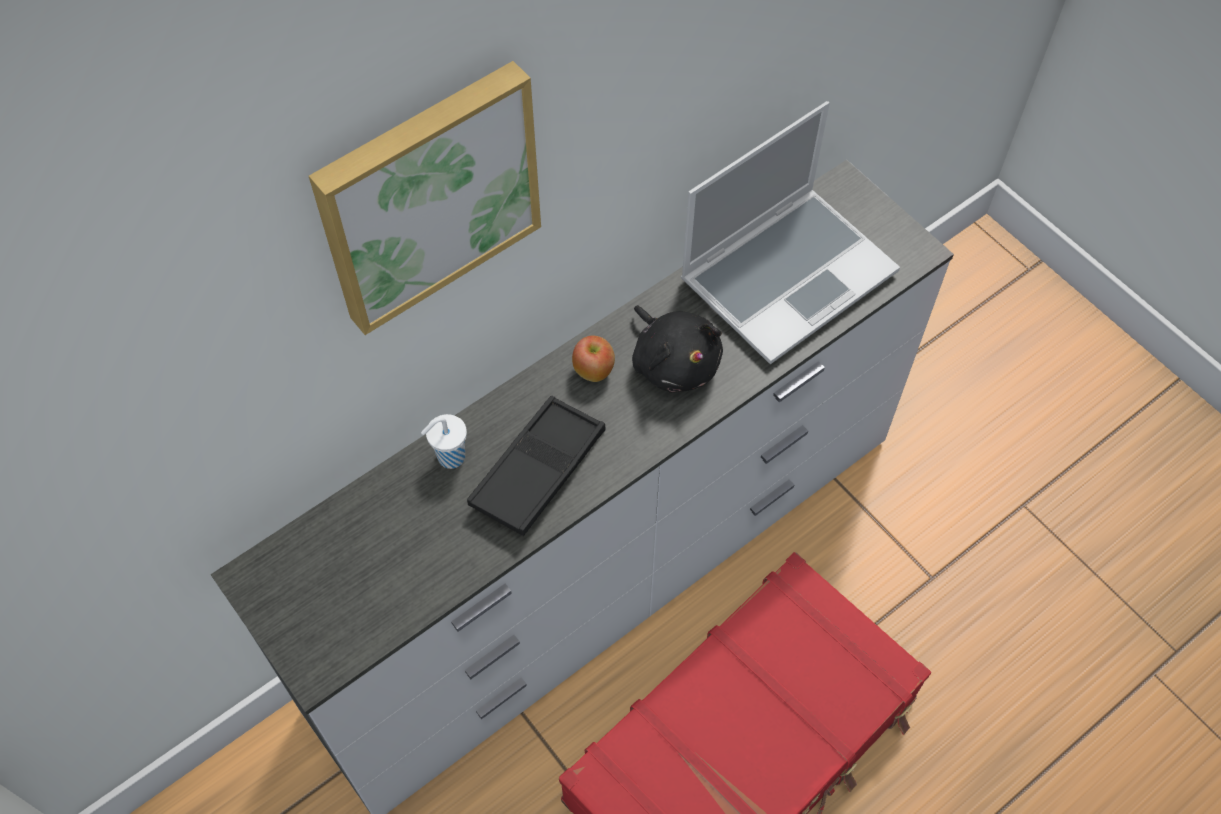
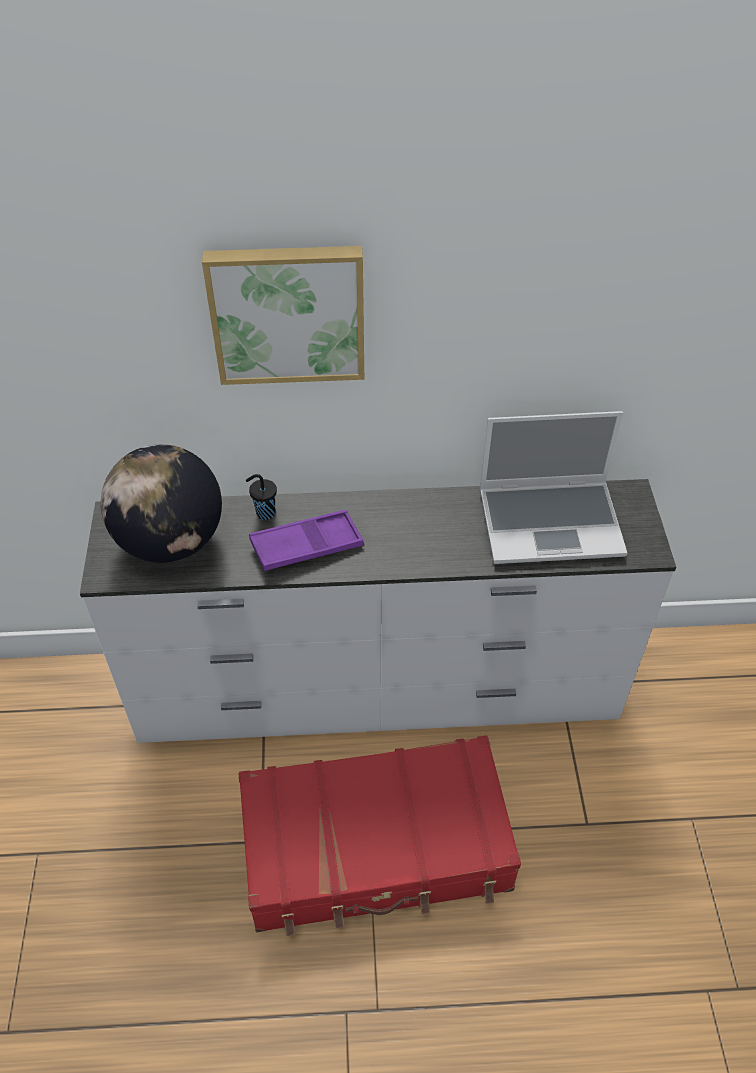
camera: 35 degrees right, 10 degrees down
(363, 568) = (170, 541): none -> globe
(449, 457) = (264, 513): white cup -> black cup
(538, 470) = (306, 546): black tray -> purple tray
(594, 370) = (385, 512): apple -> none
(674, 362) = (436, 532): black plush toy -> none

